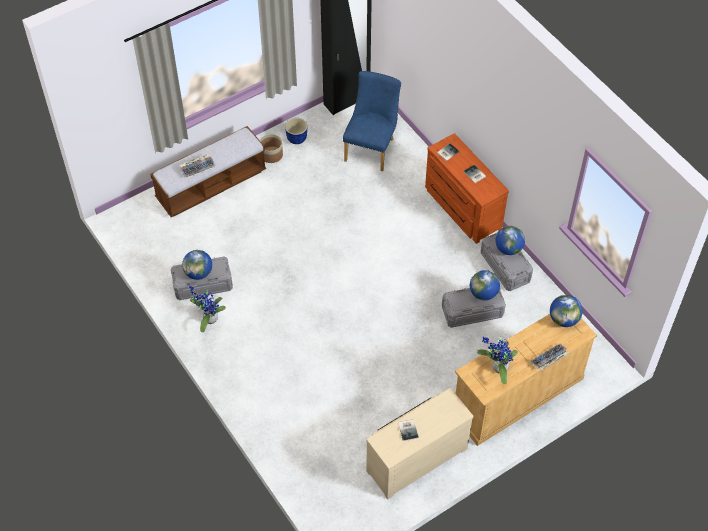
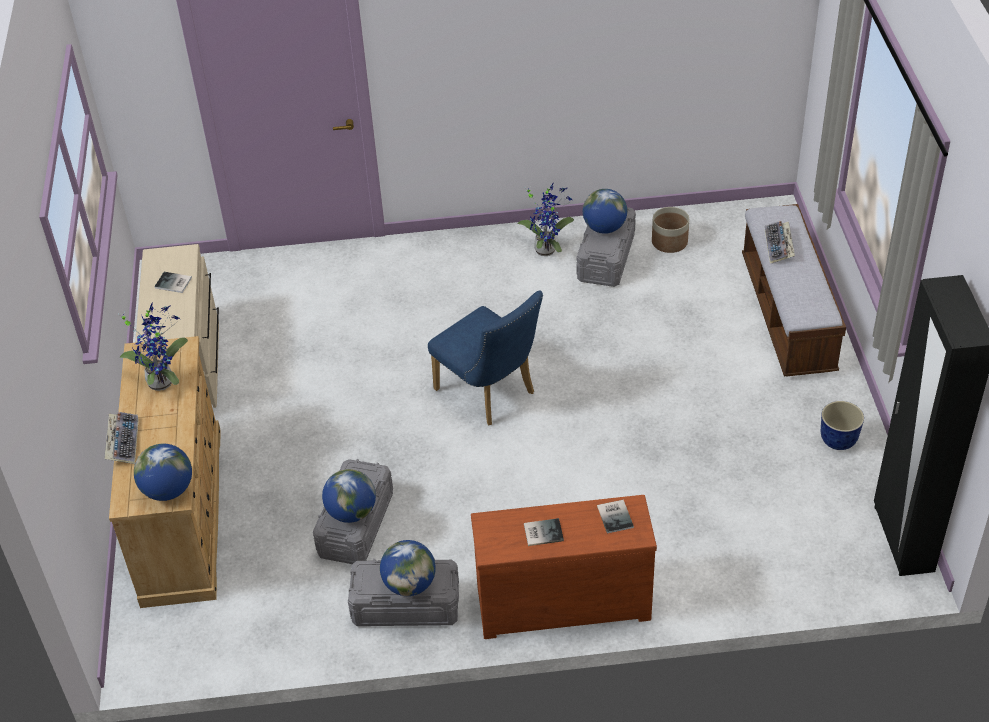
camera: 120 degrees right, 10 degrees down
(271, 154) = (817, 399): planter -> planter (670, 242)
(372, 147) = (769, 532): blue chair -> blue chair (490, 395)

